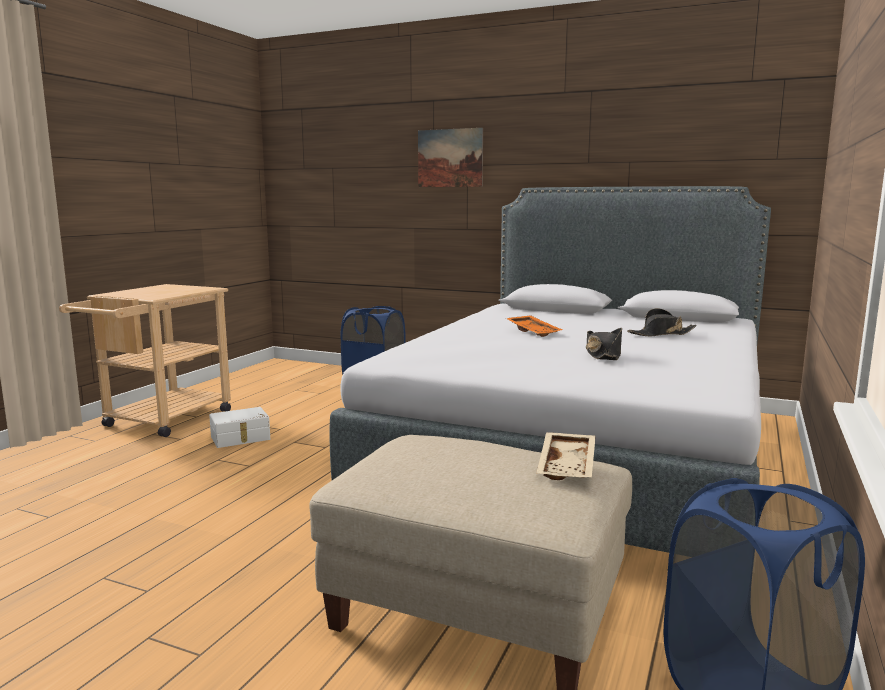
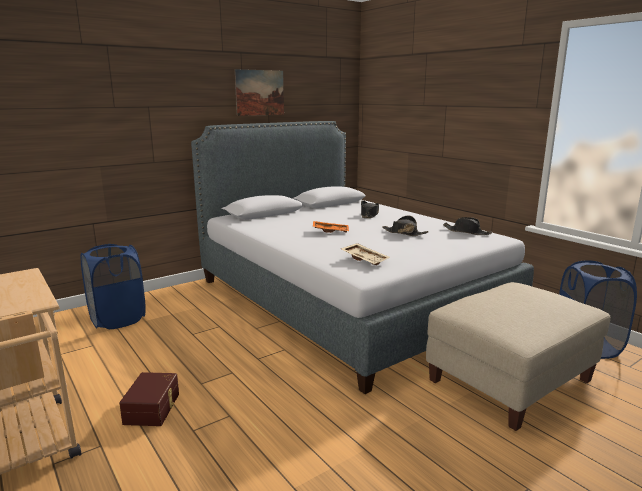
camera: 60 degrees left, 5 degrees up
(241, 438) = (153, 408): white storage box -> brown storage box
(450, 158) = (132, 100): picture -> picture (260, 92)
(568, 466) = (527, 288): beige tray -> beige tray (365, 259)
(698, 378) = (466, 232): none -> black hat

